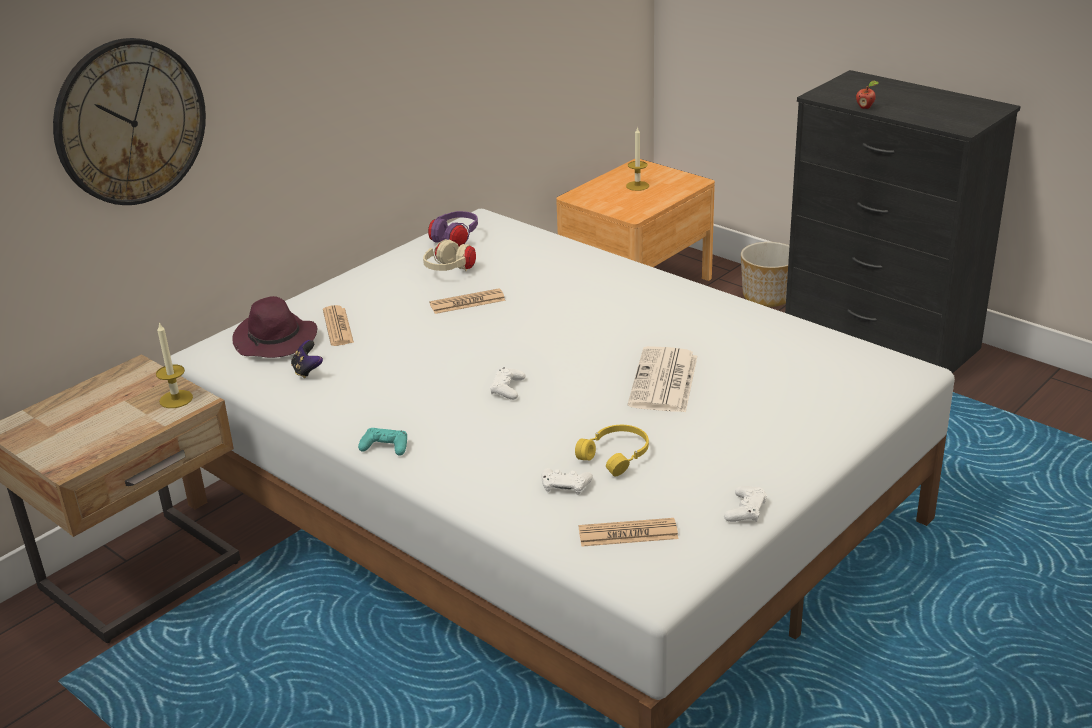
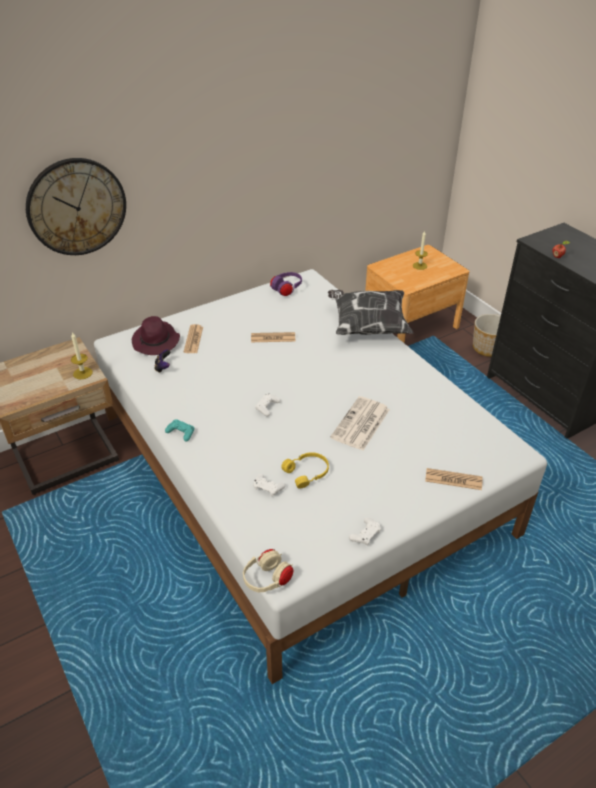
camera: 15 degrees right, 10 degrees up
(450, 271) = (273, 312): beige headphones -> beige headphones (267, 580)
(607, 263) = (367, 326): none -> pillow
(628, 534) = (288, 533): newspaper -> newspaper (453, 479)

